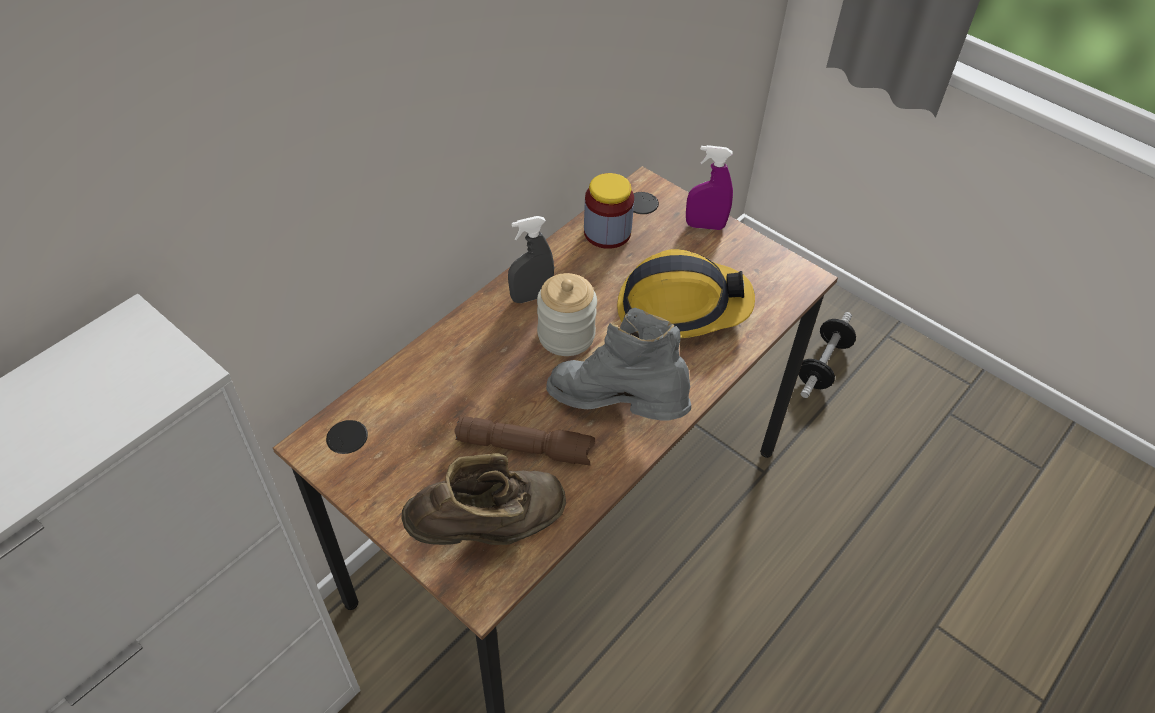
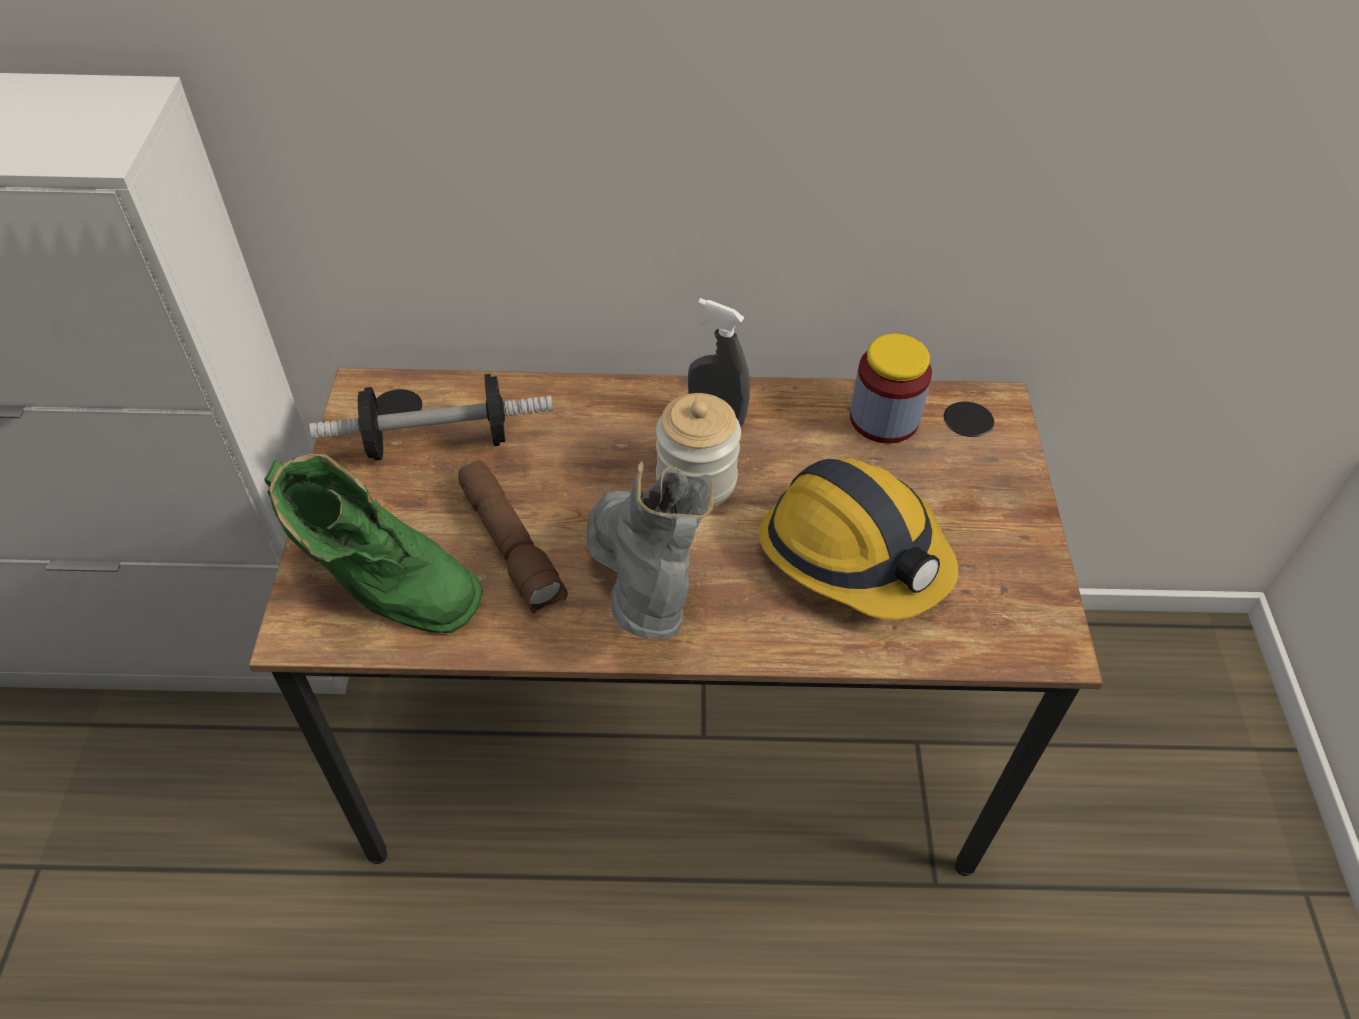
camera: 50 degrees right, 0 degrees up
(491, 530) = (382, 587): brown boot -> green boot
(705, 225) = (1009, 495): purple spray bottle -> none
(823, 365) = (1163, 844): dumbbell -> dumbbell (438, 441)

